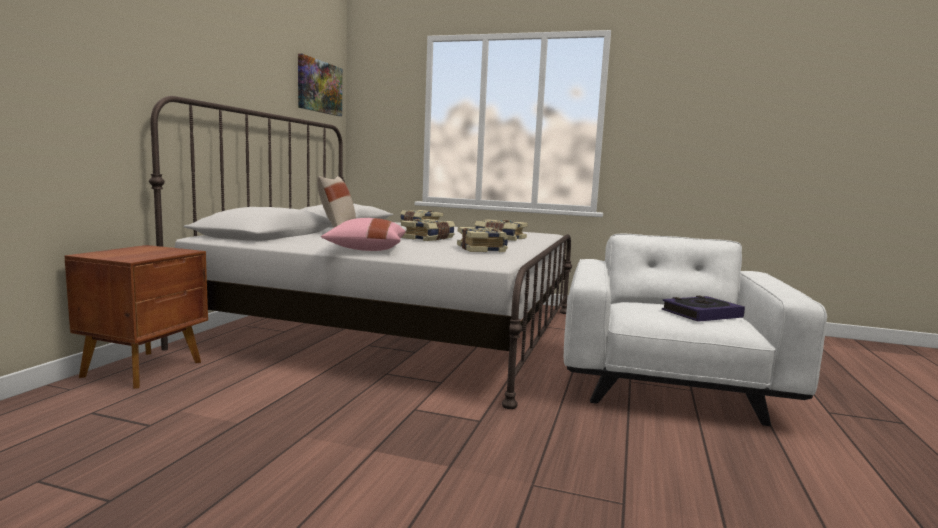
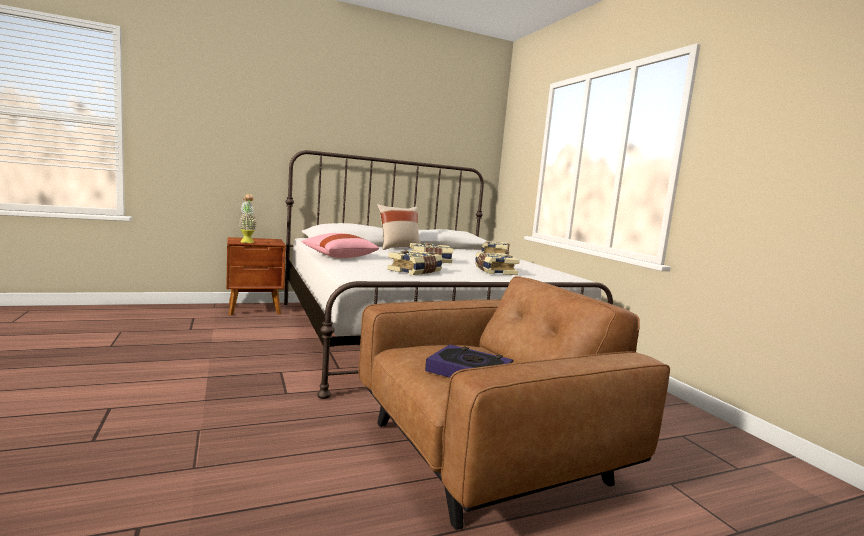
camera: 50 degrees right, 0 degrees up
(139, 255) = (247, 241): none -> potted plant
(319, 87) = (464, 138): picture -> none
(667, 385) = (485, 452): white armchair -> brown armchair

